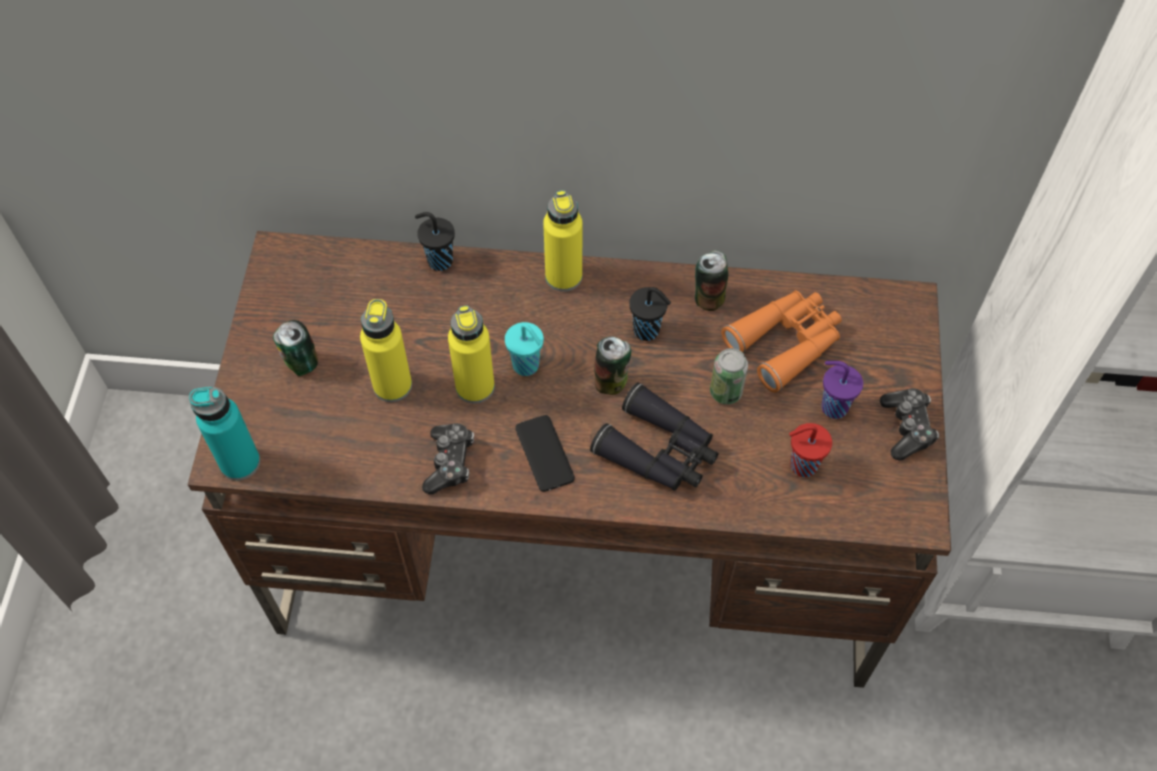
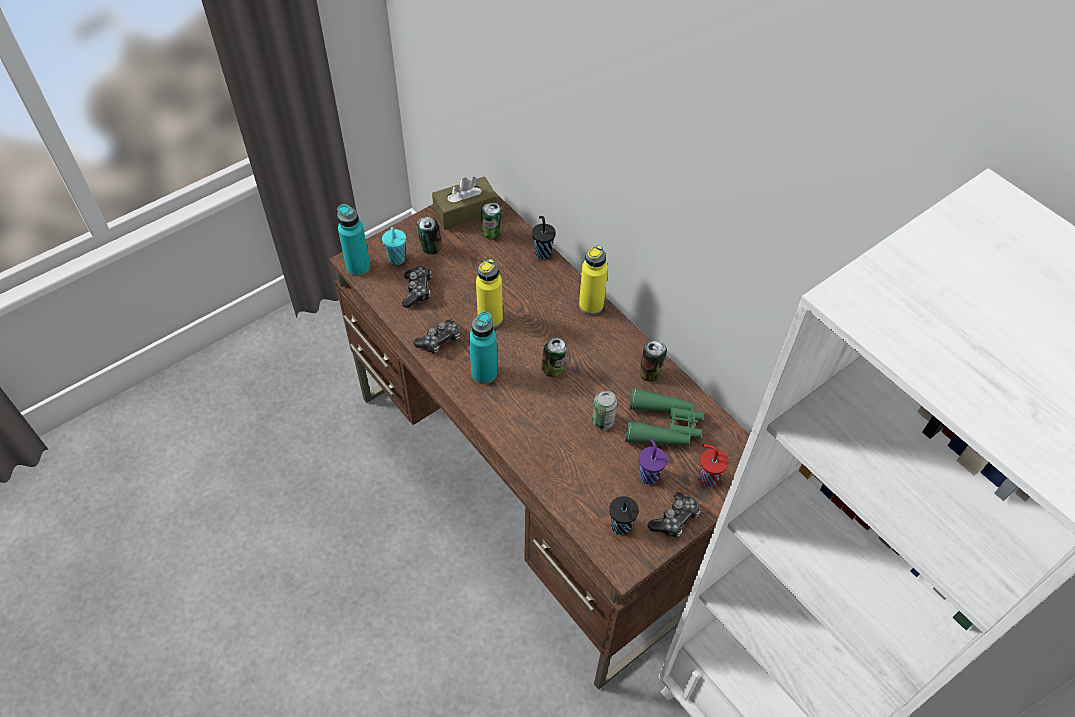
camera: 45 degrees right, 5 degrees down
(289, 286) = (465, 212): none -> brown tissue box
(350, 428) = (417, 291): none -> game controller
(353, 286) = (491, 233): none -> can
(392, 385) = (456, 288): yellow bottle -> none
(527, 366) = (524, 330): turquoise cup -> turquoise cup (397, 260)
(544, 453) = (484, 373): phone -> turquoise bottle
(648, 331) = (600, 362): black cup -> black cup (621, 527)
(659, 451) = (537, 418): black binoculars -> none
(786, 342) = (663, 426): orange binoculars -> green binoculars
(801, 465) = (597, 486): red cup -> red cup (707, 477)

